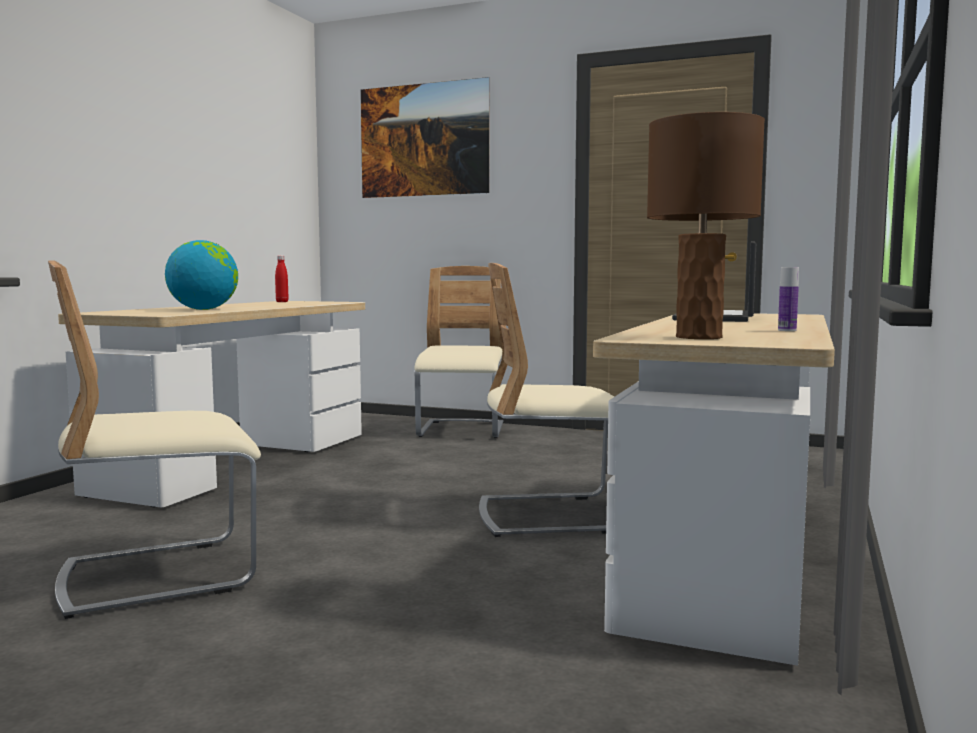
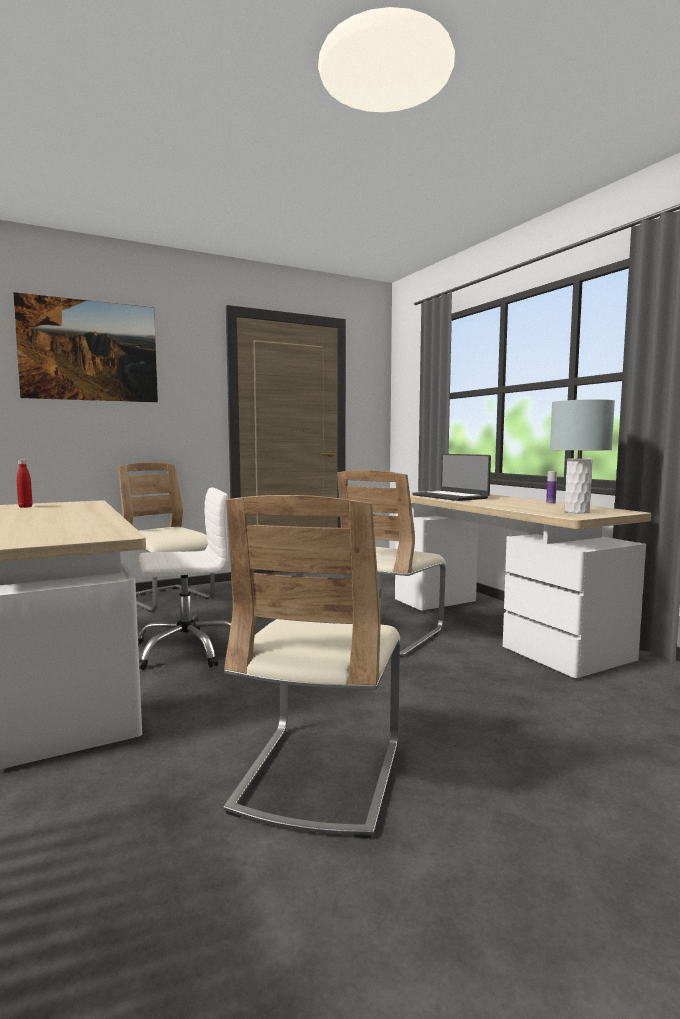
camera: 50 degrees left, 0 degrees up
(203, 309) = (76, 525): globe -> none
(355, 470) = (187, 649): none -> white office chair
(699, 337) = (577, 512): brown table lamp -> grey table lamp

